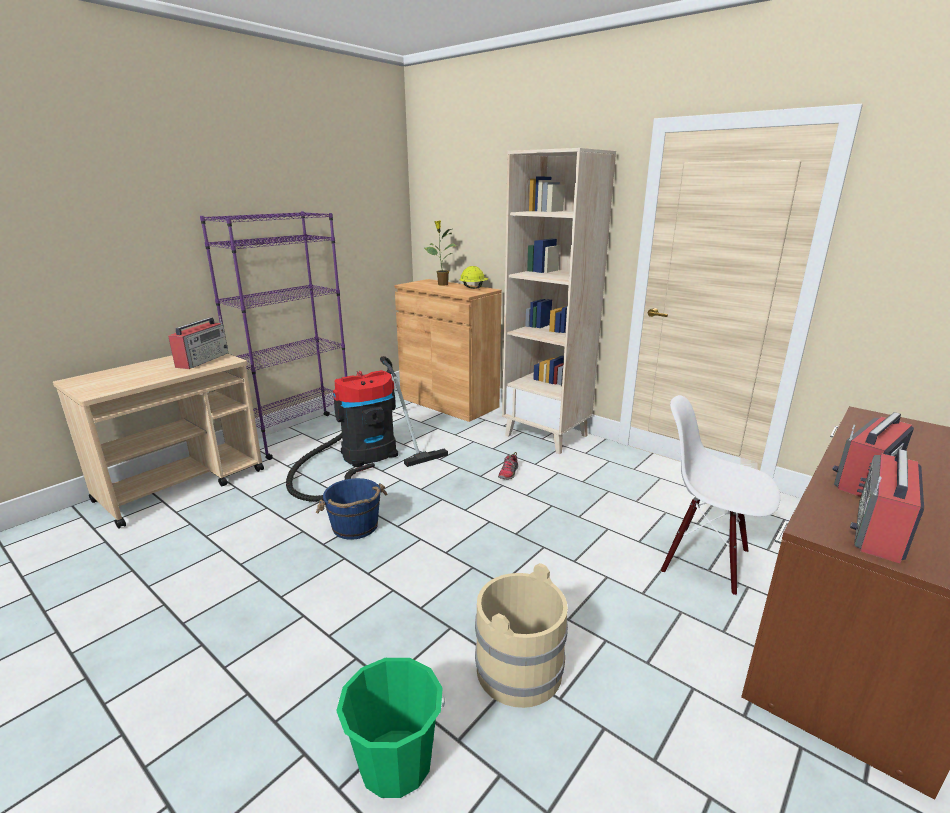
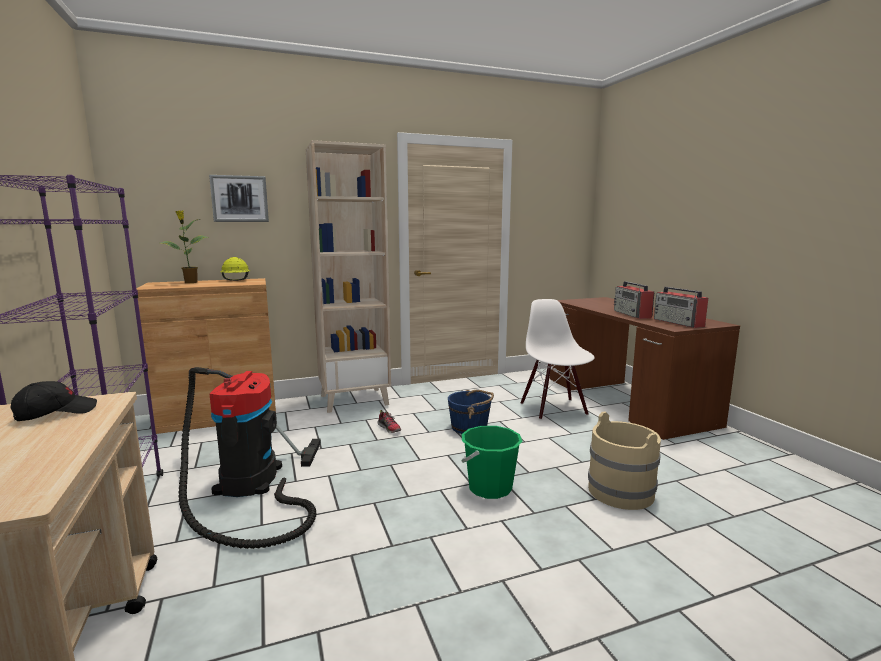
camera: 60 degrees left, 10 degrees down
(203, 360) = (56, 413): radio -> black cap
(355, 527) = (382, 519): blue bucket -> blue bucket (470, 427)
(396, 763) = (693, 563): green bucket -> green bucket (490, 488)
(491, 209) = (239, 199): none -> picture
(705, 560) = (554, 409): white chair -> white chair turned 105 degrees clockwise

